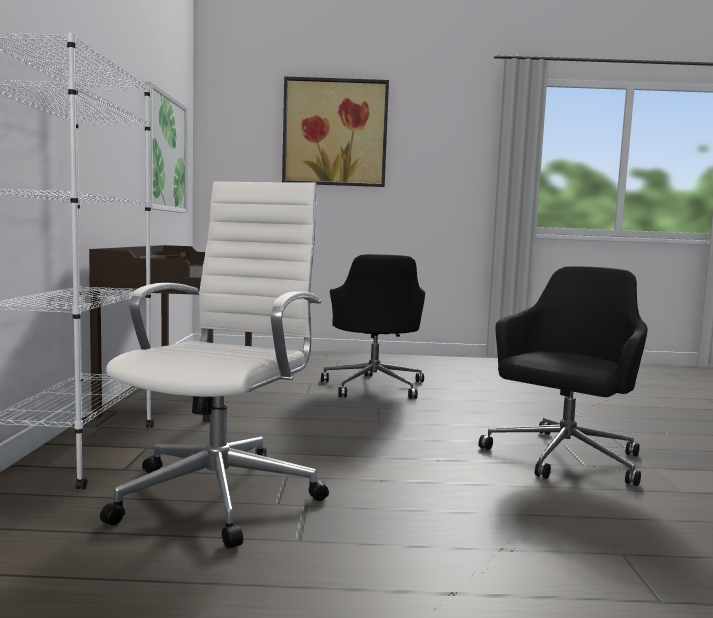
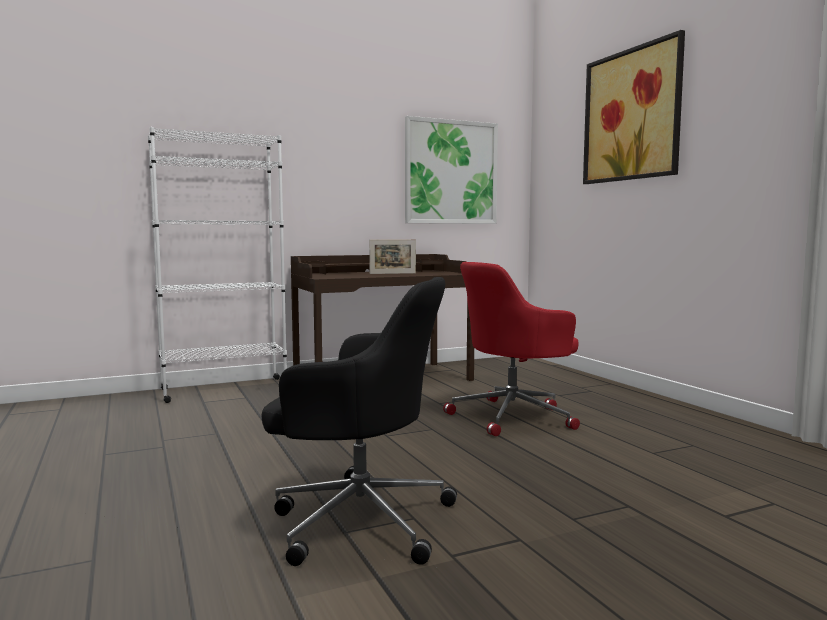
camera: 65 degrees right, 0 degrees up
(190, 268) = (392, 273): none -> picture frame
(222, 493) = (175, 426): white office chair -> none
(374, 386) = (513, 416): black office chair -> red office chair

